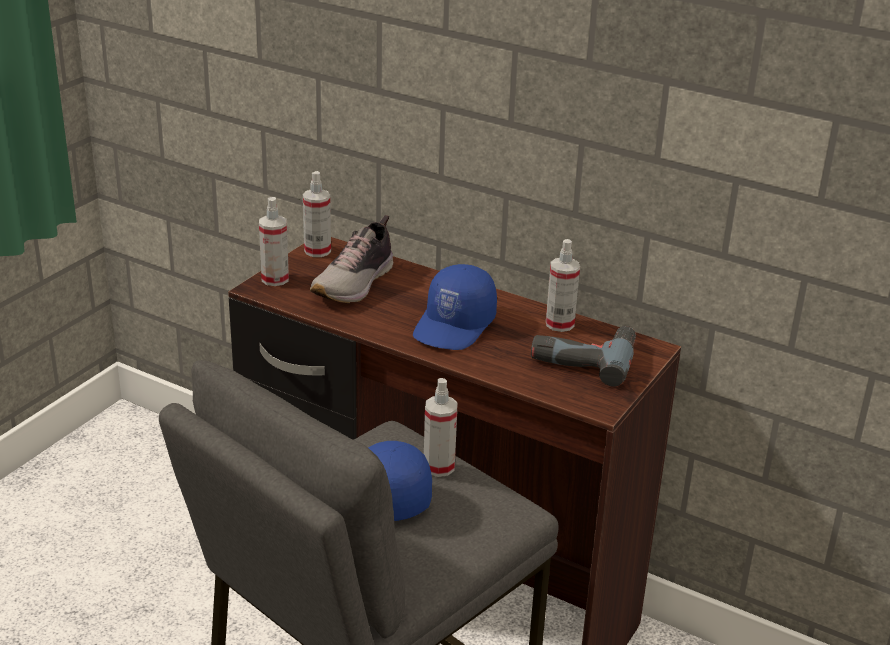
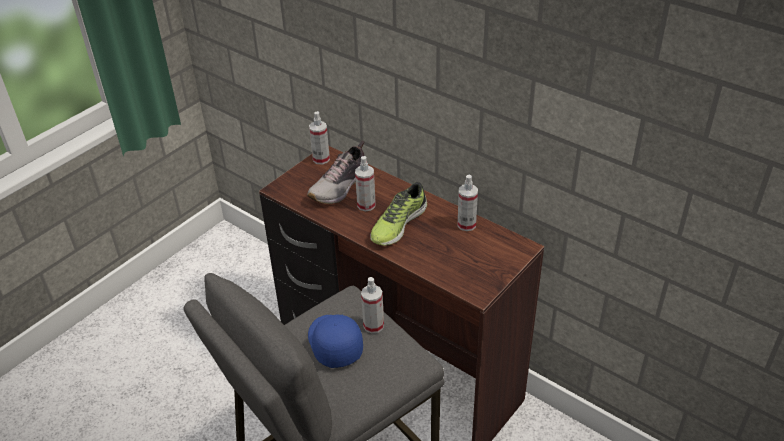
camera: 10 degrees right, 10 degrees up
(275, 279) = (290, 182): spray bottle -> spray bottle (366, 205)
(455, 326) = (397, 224): blue cap -> shoe
(583, 357) = (476, 253): power drill -> none

